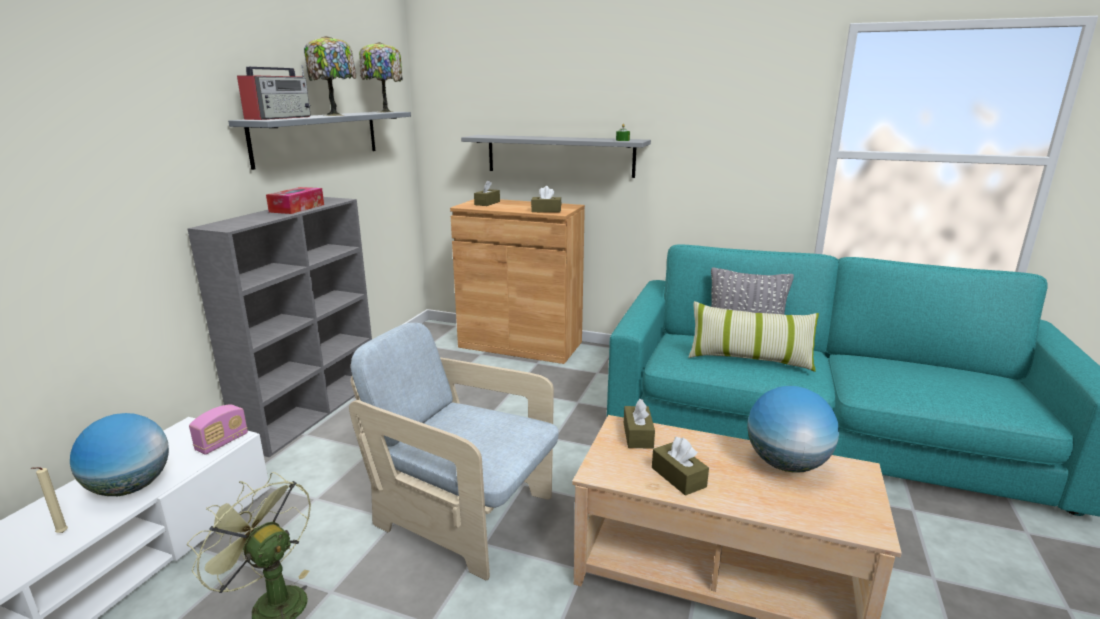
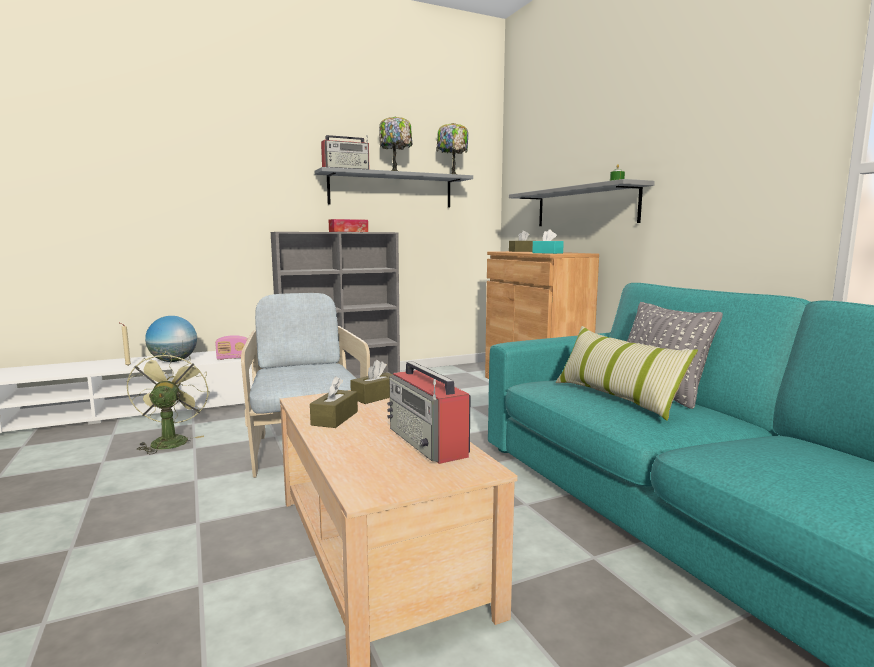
camera: 45 degrees right, 10 degrees down
(546, 211) = (547, 253): brown tissue box -> turquoise tissue box
(786, 464) = (428, 442): globe -> radio

